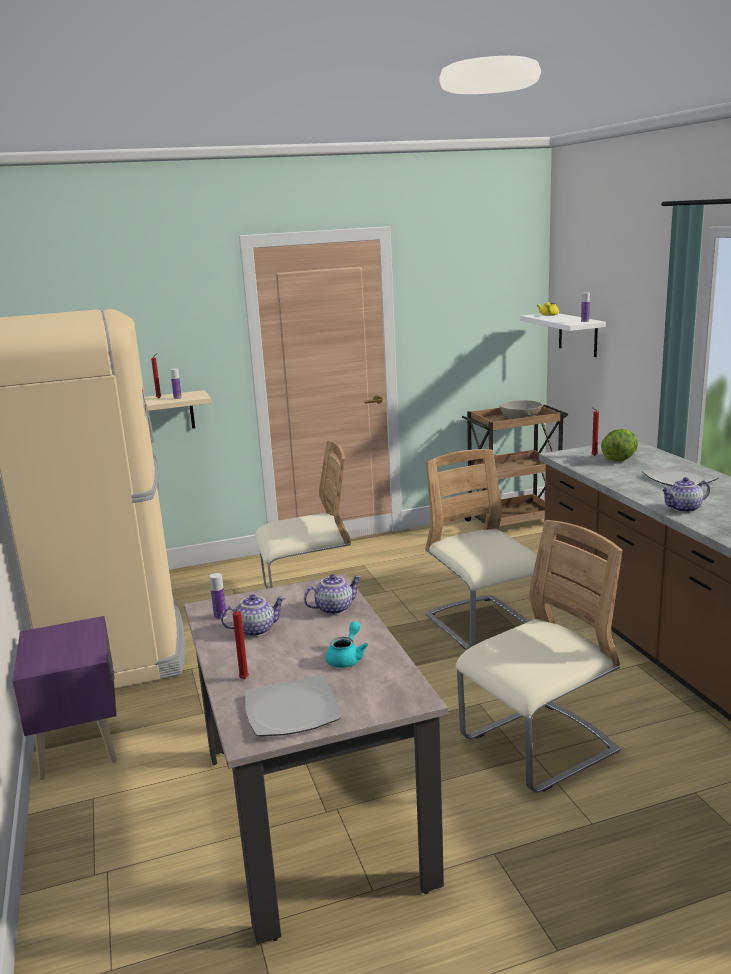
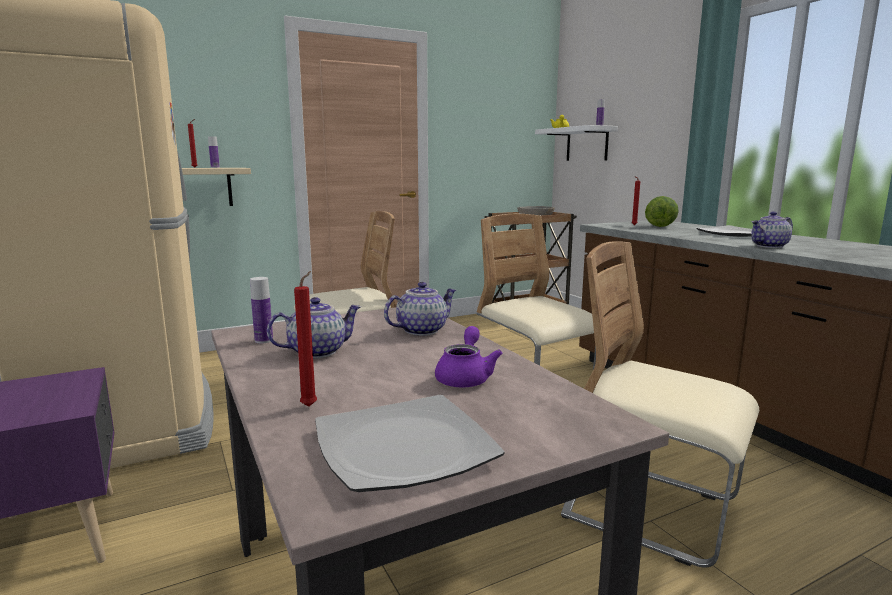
camera: 10 degrees left, 5 degrees down
(347, 658) = (465, 377): turquoise teapot -> purple teapot
(538, 747) = (651, 510): beige chair -> beige chair turned 105 degrees counterclockwise

